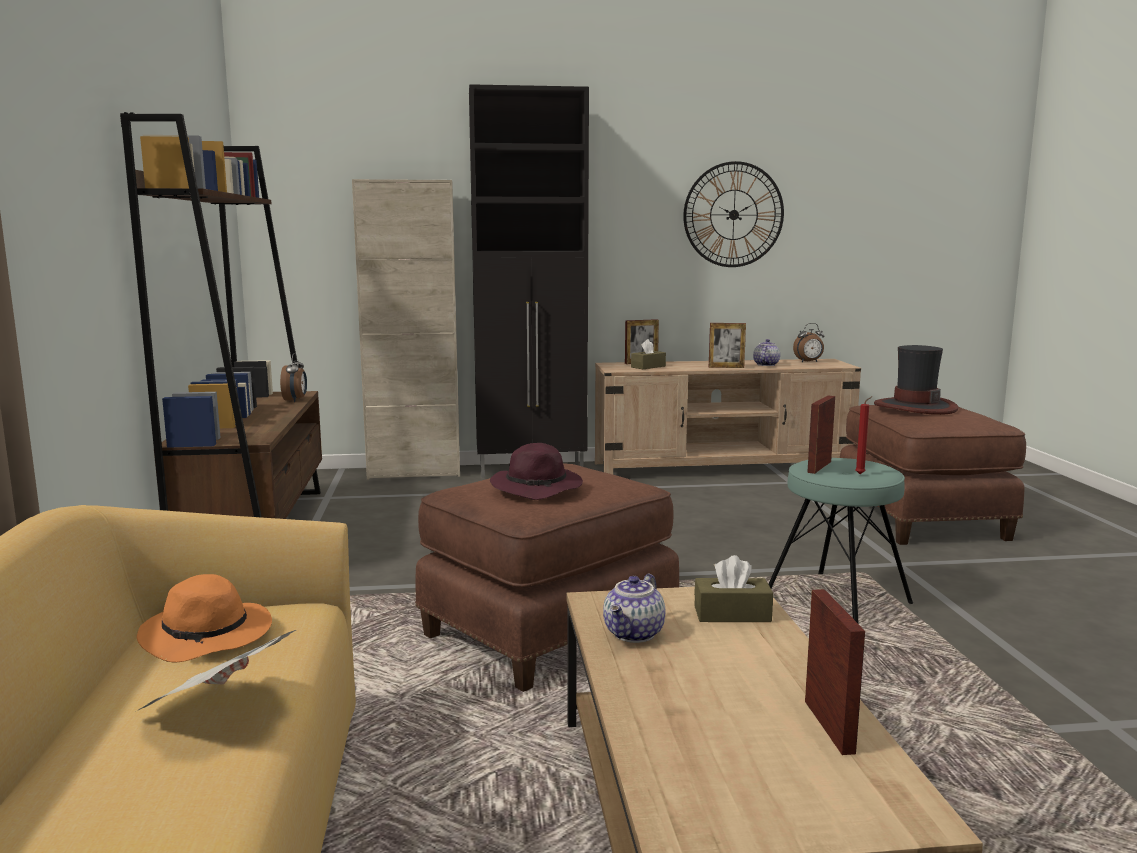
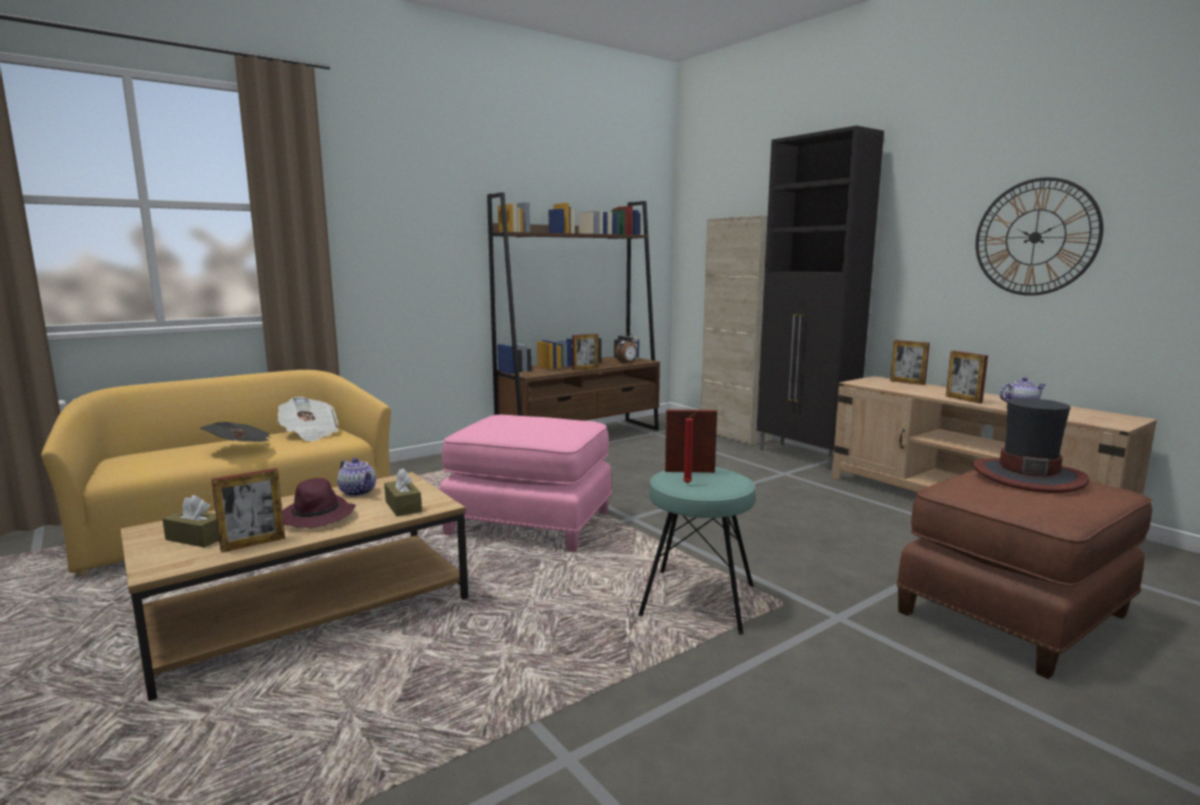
camera: 60 degrees right, 0 degrees up
(208, 637) = (310, 434): orange hat -> newspaper
(281, 416) = (585, 368): none -> picture frame
(538, 487) = (513, 423): purple hat -> purple hat (318, 517)
(547, 630) = (530, 523): brown ottoman -> pink ottoman
(635, 634) = (359, 492): teapot -> teapot turned 135 degrees counterclockwise
(648, 367) = (894, 385): brown tissue box -> brown tissue box (196, 538)
(809, 362) = (1092, 414): alarm clock -> none

